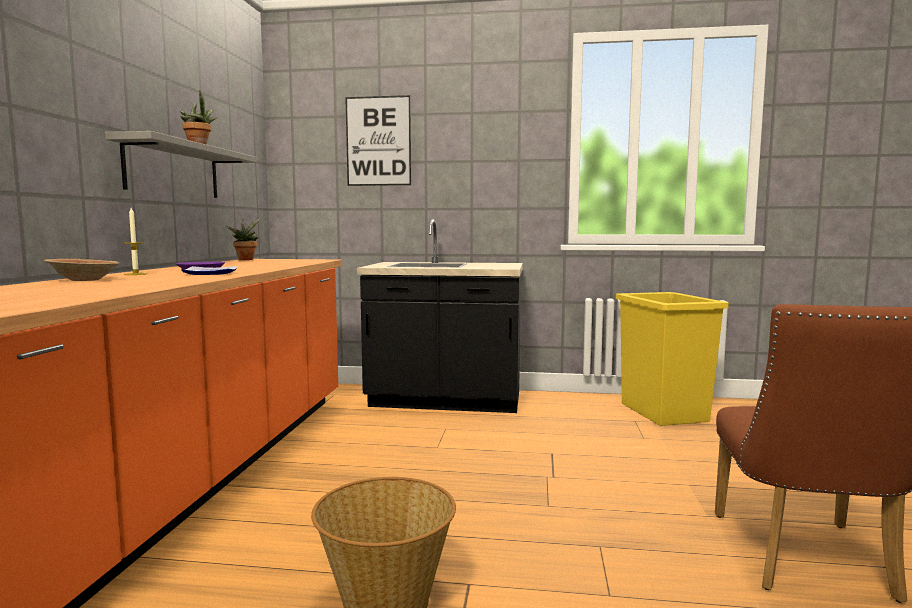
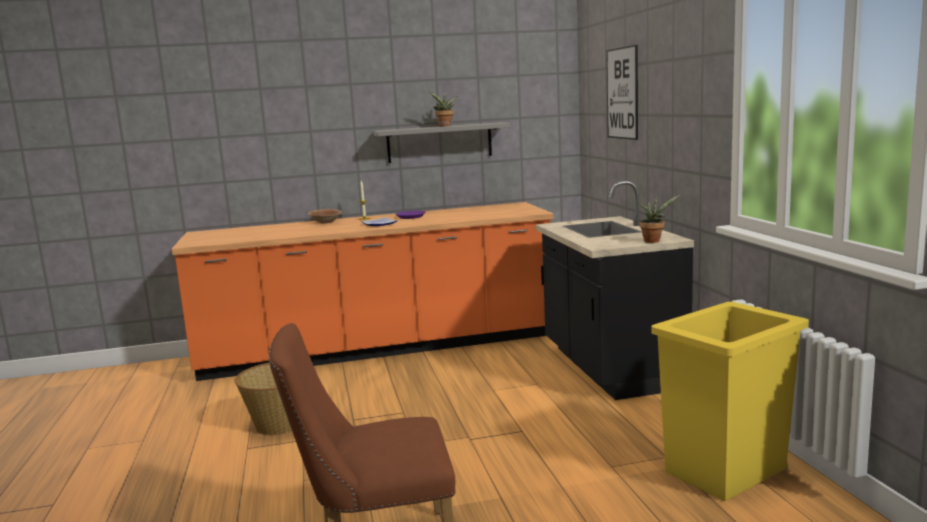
camera: 70 degrees right, 5 degrees up
(246, 259) = (509, 204): potted plant -> potted plant (653, 241)

